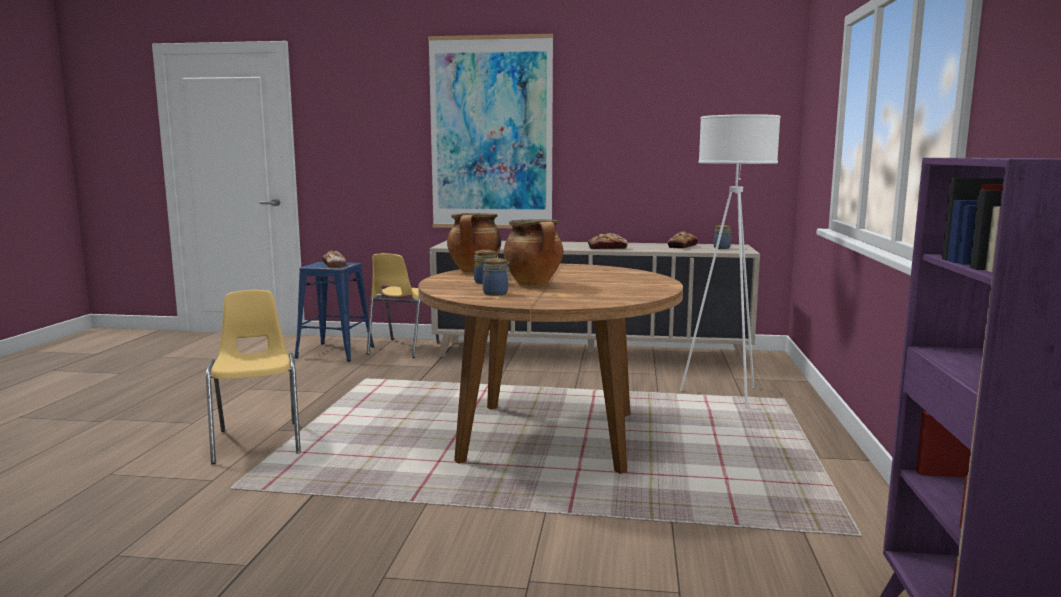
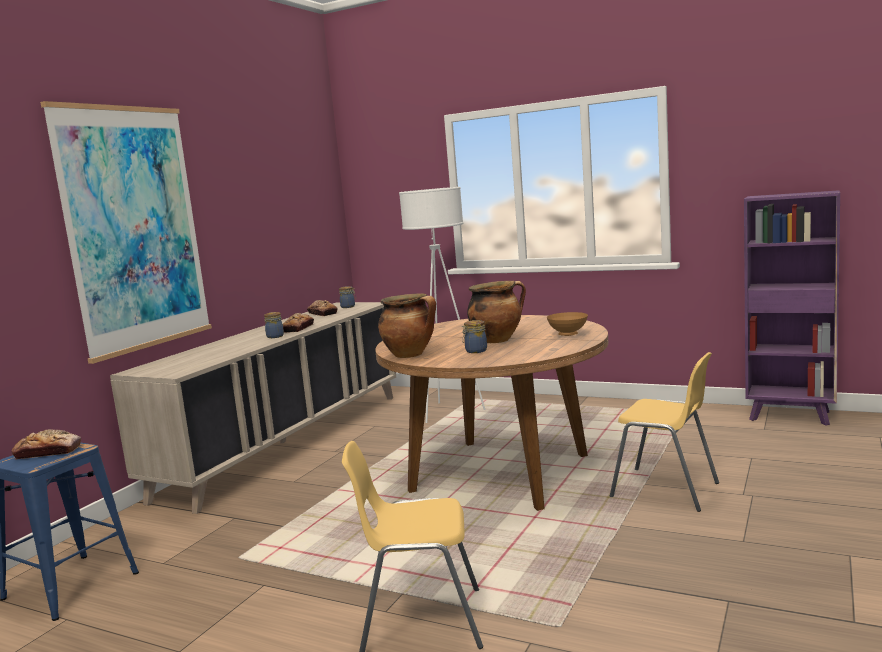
camera: 70 degrees left, 0 degrees up
(402, 348) = (128, 536): yellow chair -> yellow chair (666, 490)
(496, 293) = (534, 347): jar -> jar (275, 336)
(559, 298) = (567, 335): none -> brown bowl

